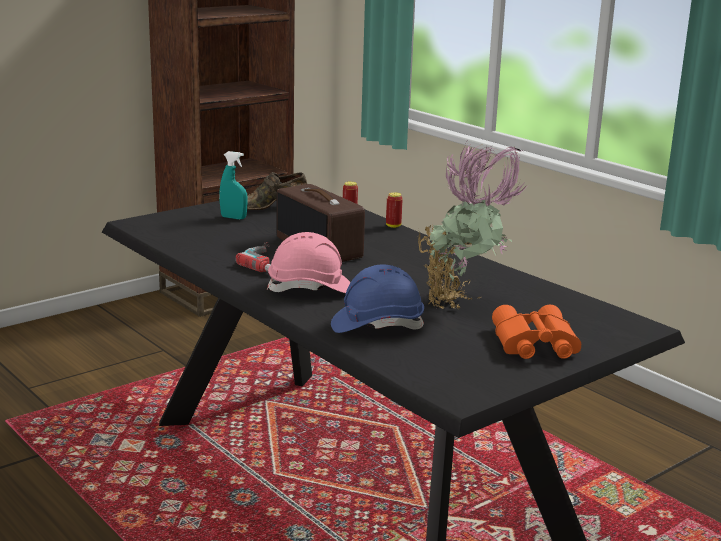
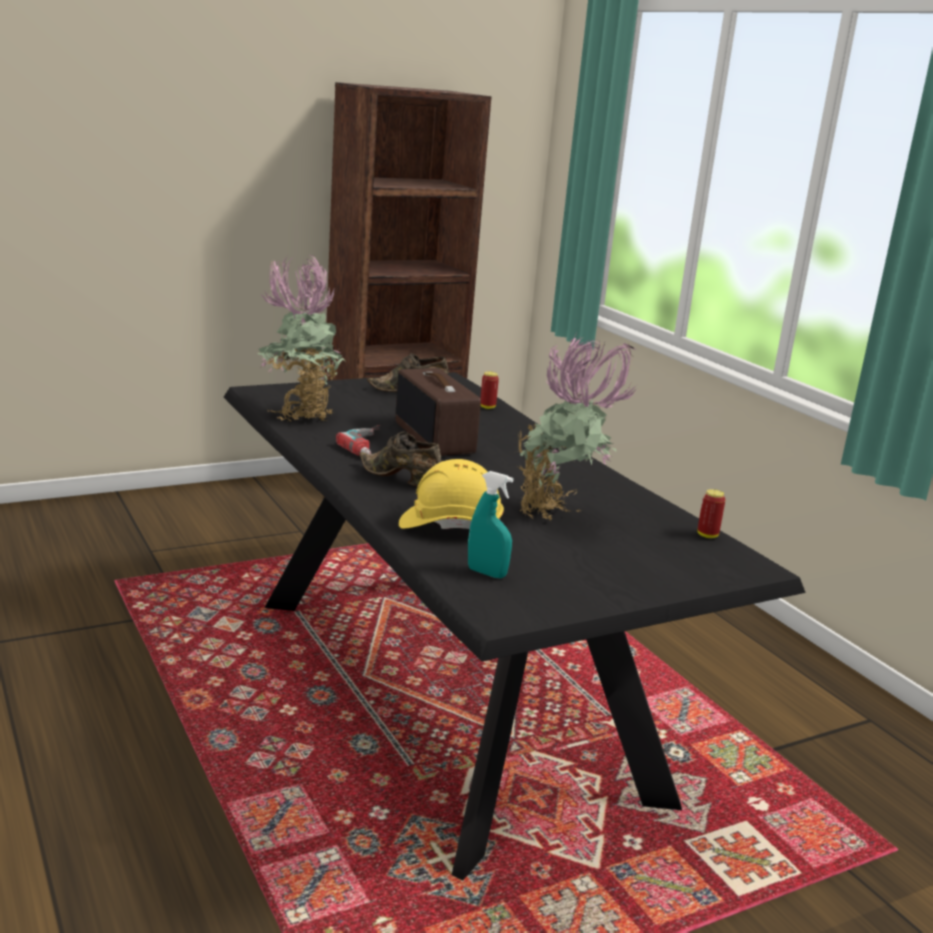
camera: 10 degrees right, 0 degrees up
(187, 240) = (299, 414): none -> potted plant
(233, 218) = (361, 397): turquoise spray bottle -> turquoise spray bottle (486, 573)
(310, 289) = (400, 479): pink hard hat -> brown shoe
(377, 325) = (450, 526): blue hard hat -> yellow hard hat
(393, 226) = (528, 424): can -> can (707, 535)
(533, 345) = (615, 570): orange binoculars -> none

